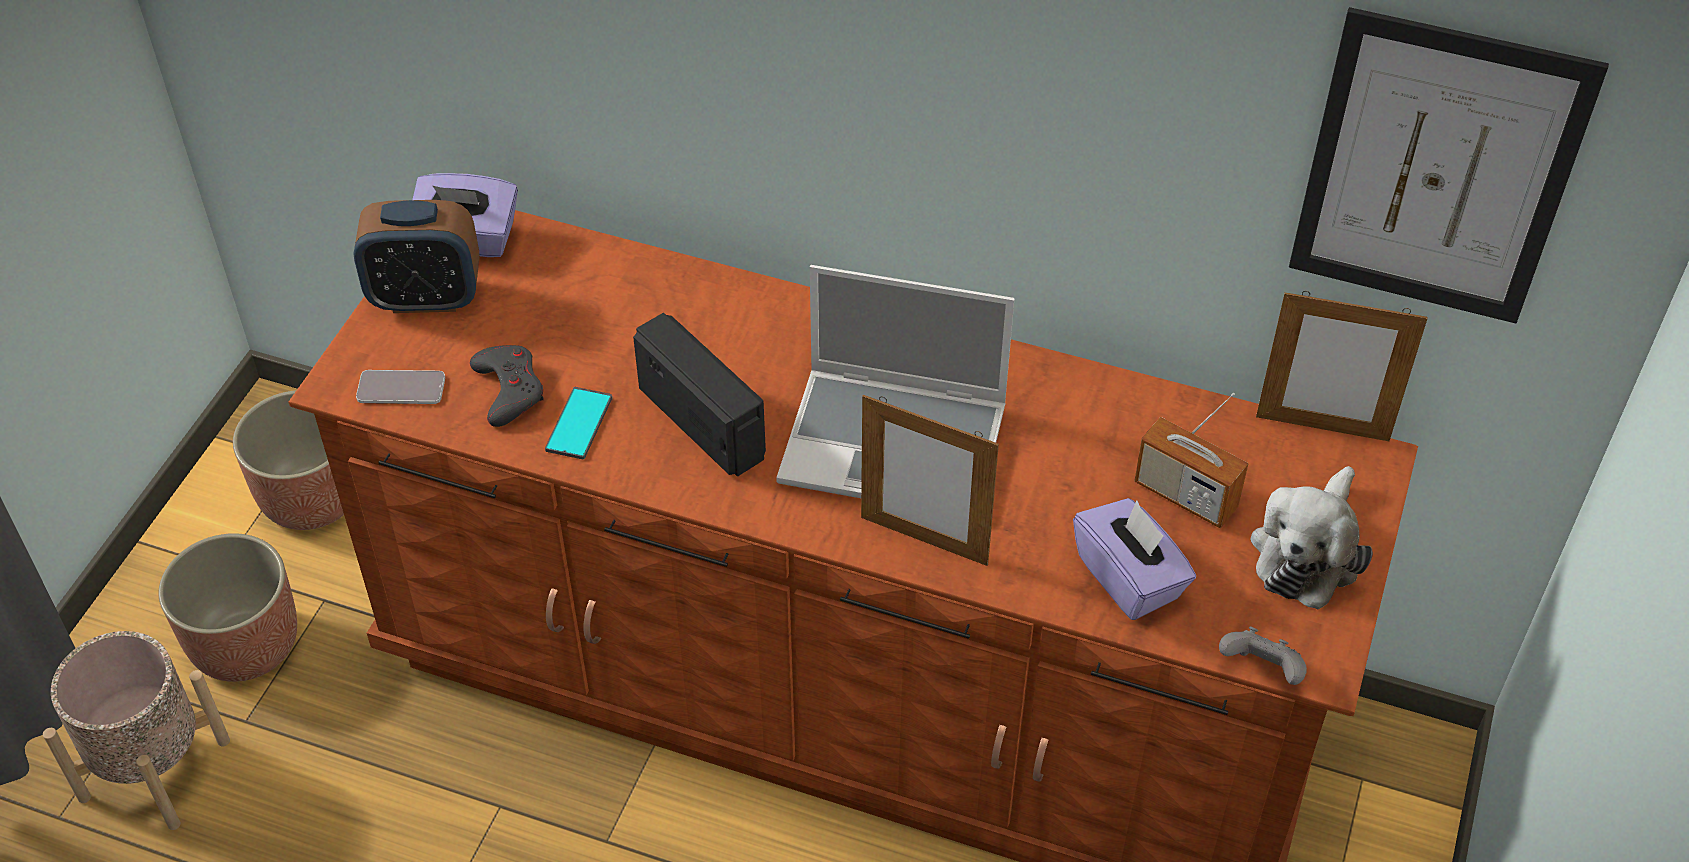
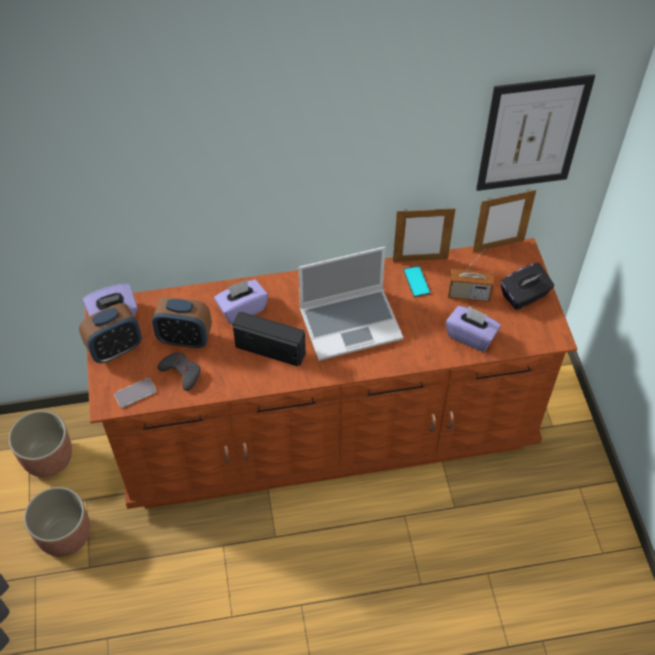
camera: 30 degrees left, 5 degrees up
(155, 768) = (63, 607): beige planter -> none
(561, 333) = (185, 338): none -> alarm clock
(579, 424) = (221, 373): phone -> phone (416, 281)
(705, 326) = (242, 309): none -> purple tissue box
(924, 540) = (388, 357): picture frame -> picture frame (420, 260)
(1261, 670) = (538, 348): grey game controller -> none
(1308, 552) = (524, 296): plush toy -> black tissue box

